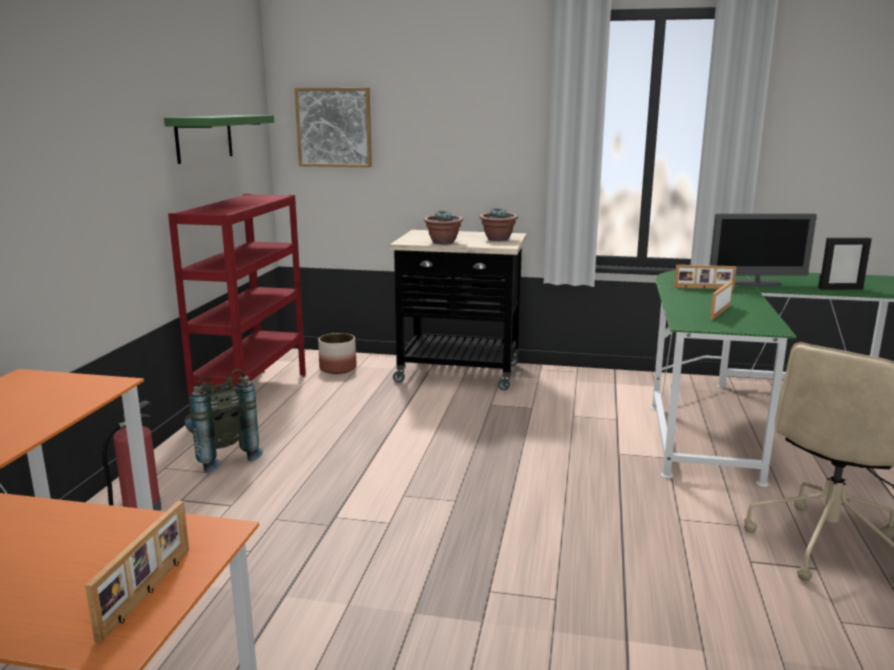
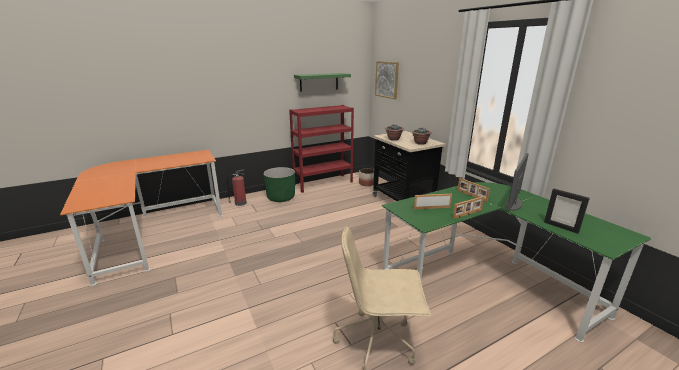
camera: 50 degrees right, 5 degrees up
(148, 592) = (94, 203): picture frame -> picture frame (468, 214)
(221, 457) = (281, 197): grey backpack -> green planter
(756, 283) = (513, 204): monitor -> monitor turned 75 degrees clockwise

